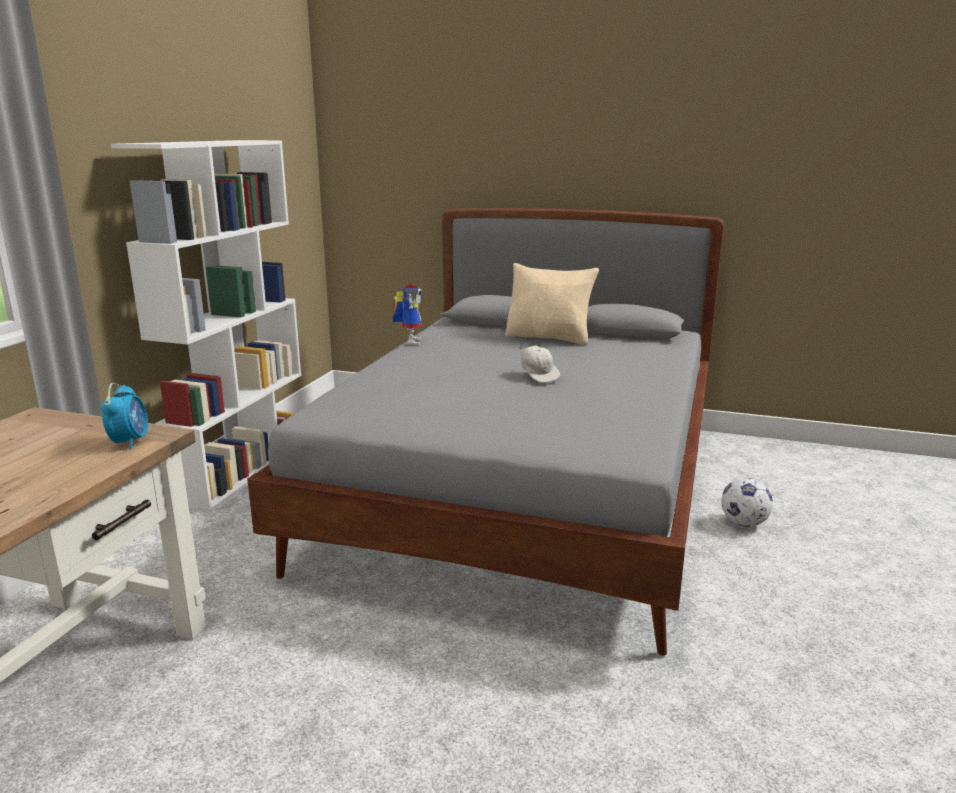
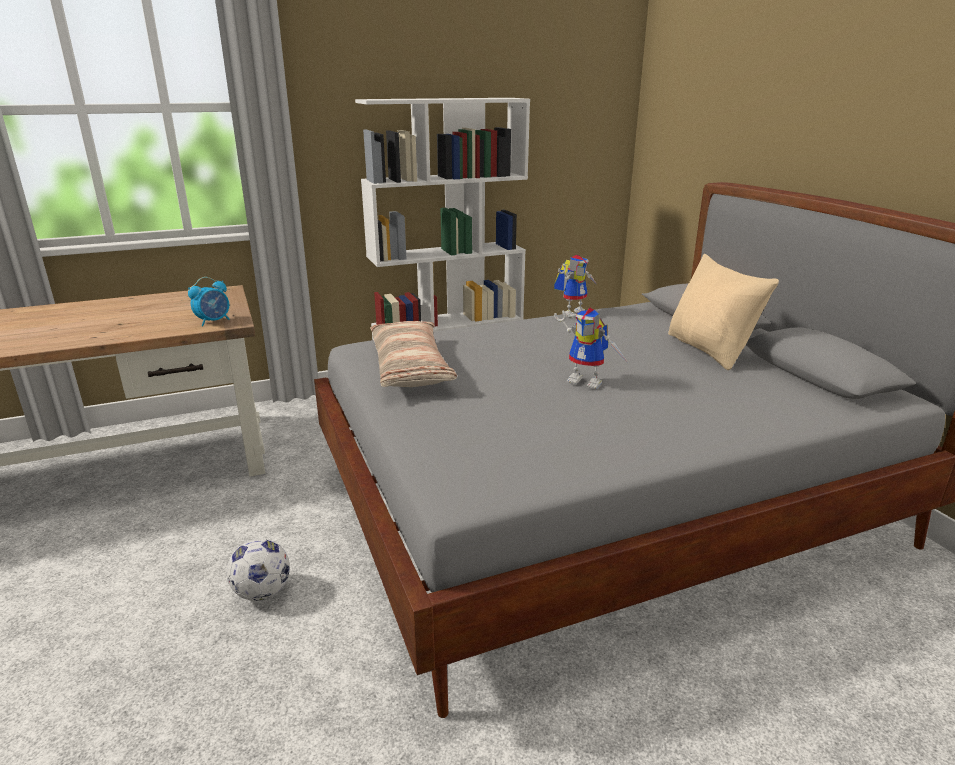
camera: 50 degrees right, 5 degrees up
(400, 412) = (410, 367): none -> pillow
(538, 375) = (589, 381): white cap -> toy robot
(744, 523) = (780, 677): football -> football (263, 592)

